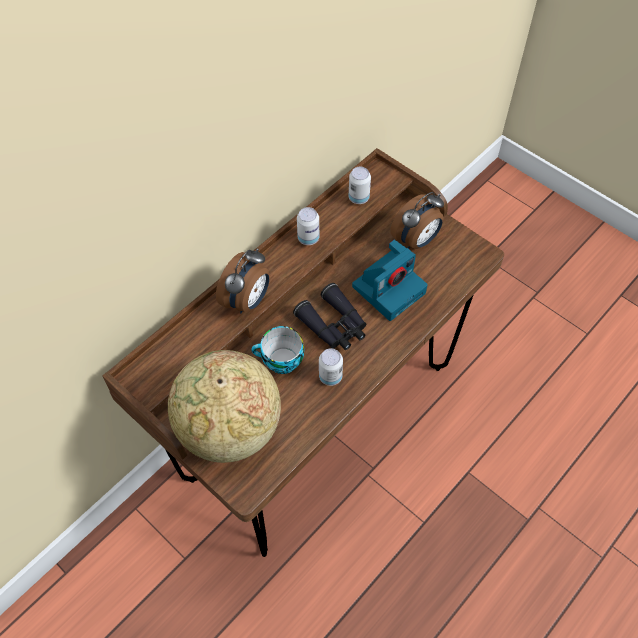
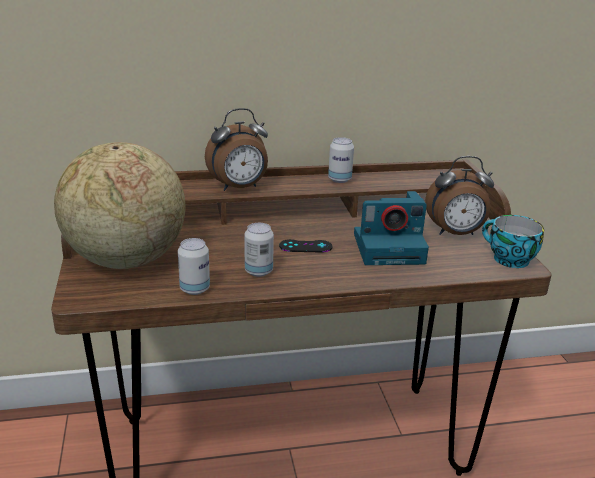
camera: 35 degrees right, 30 degrees down
(280, 362) = (227, 245): cup -> cup (508, 259)
(334, 325) = (305, 246): black binoculars -> black game controller
(358, 198) = (416, 177): can -> can (194, 289)

